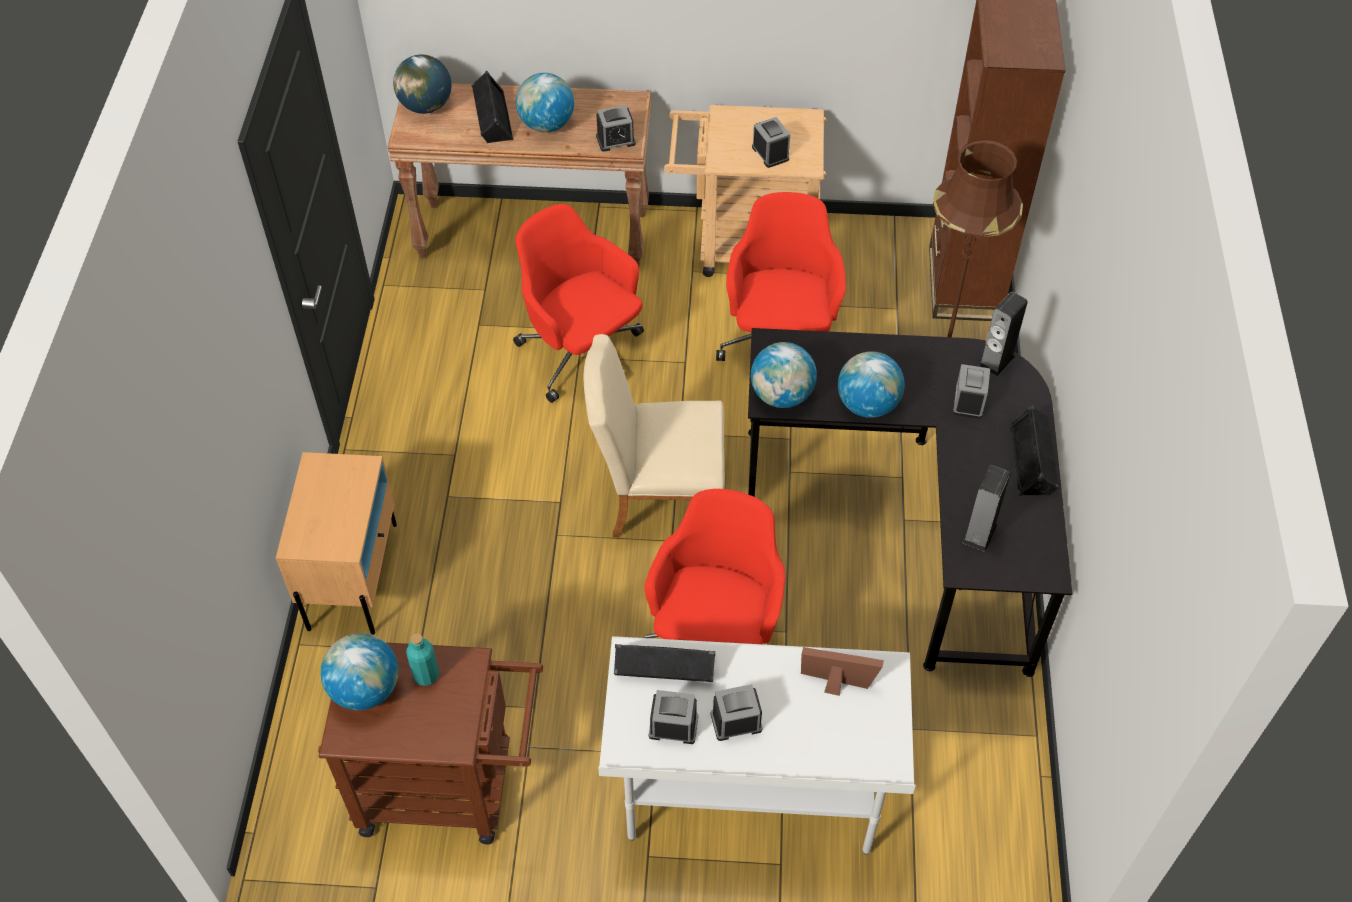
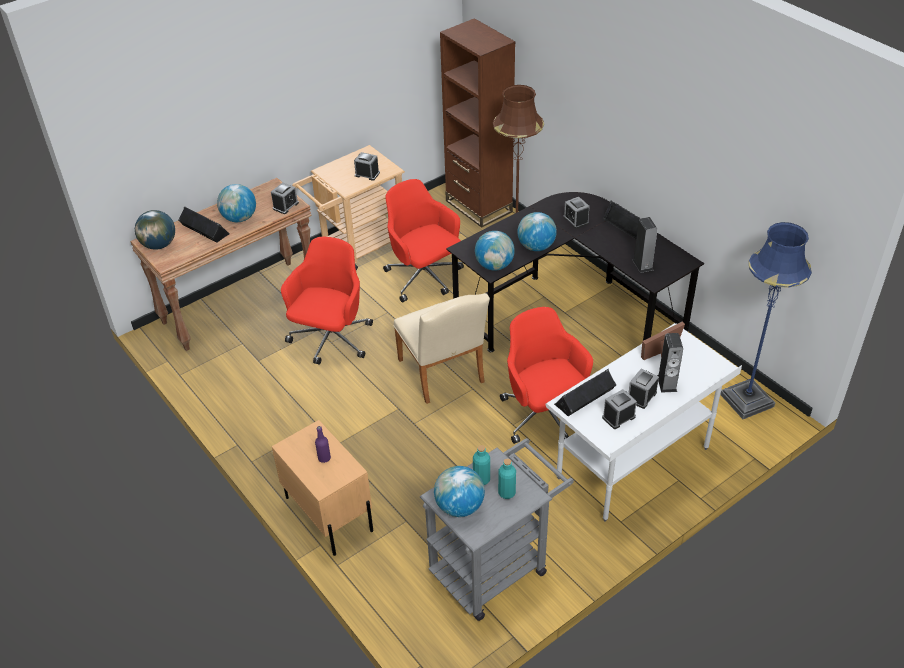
camera: 40 degrees left, 10 degrees down
(336, 509) = (324, 458): none -> purple bottle
(433, 715) = (506, 493): none -> turquoise bottle
(451, 787) = (496, 565): brown cart -> grey cart
(582, 354) = (331, 340): red office chair -> red office chair turned 105 degrees clockwise
(657, 495) = (443, 375): beige chair -> beige chair turned 75 degrees counterclockwise
(996, 361) = (567, 199): speaker -> speaker (667, 383)
(1004, 832) = (746, 400): none -> blue floor lamp

